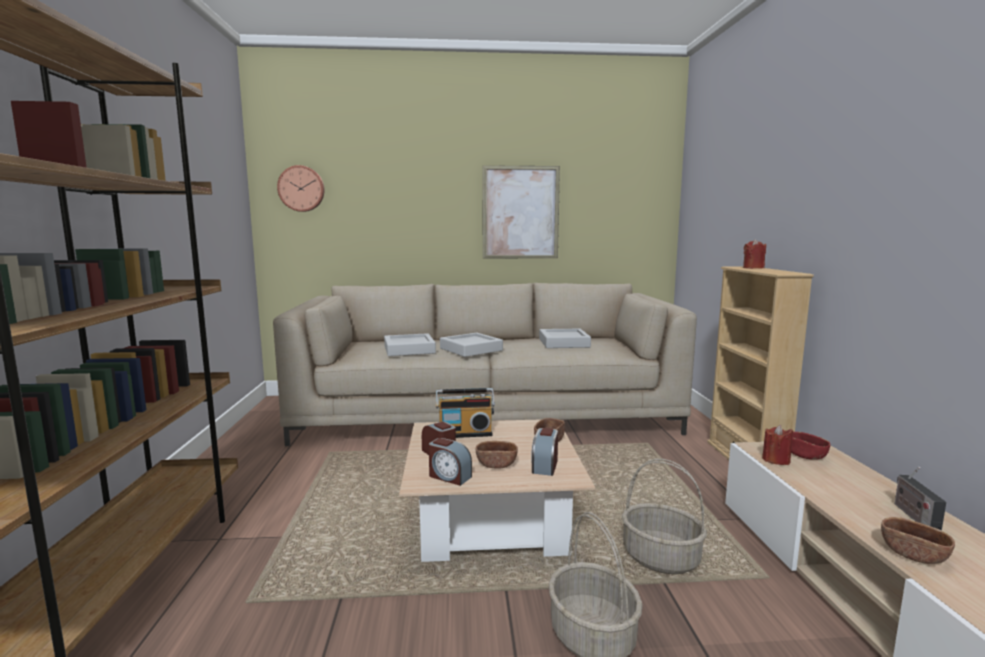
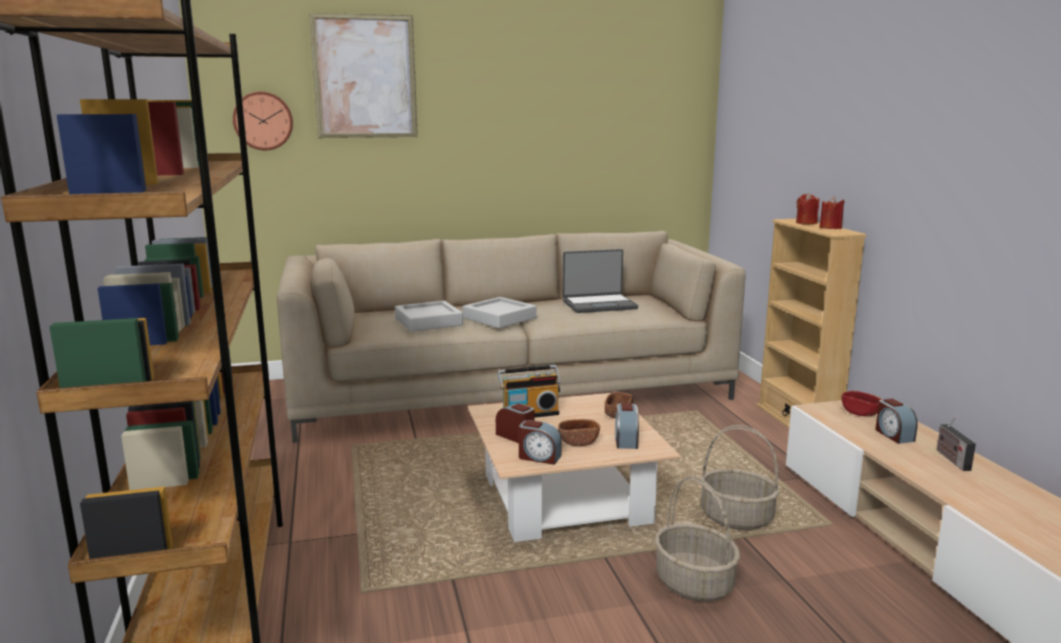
camera: 10 degrees left, 5 degrees up
(520, 212) = (535, 147): picture -> picture (365, 77)
(564, 343) = (599, 305): grey tray -> laptop
(776, 460) = (835, 419): red candle -> red candle (830, 228)
(842, 482) = (893, 435): none -> alarm clock
(913, 554) = (950, 487): brown bowl -> none

